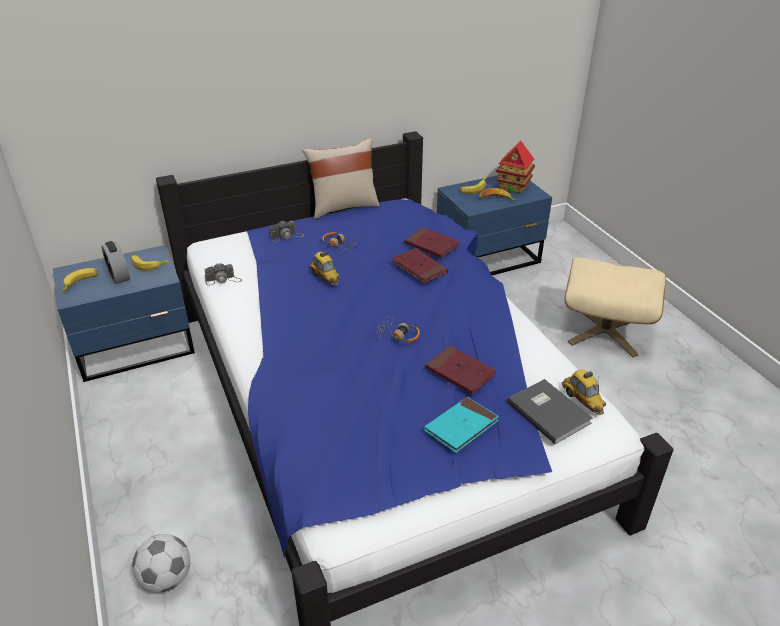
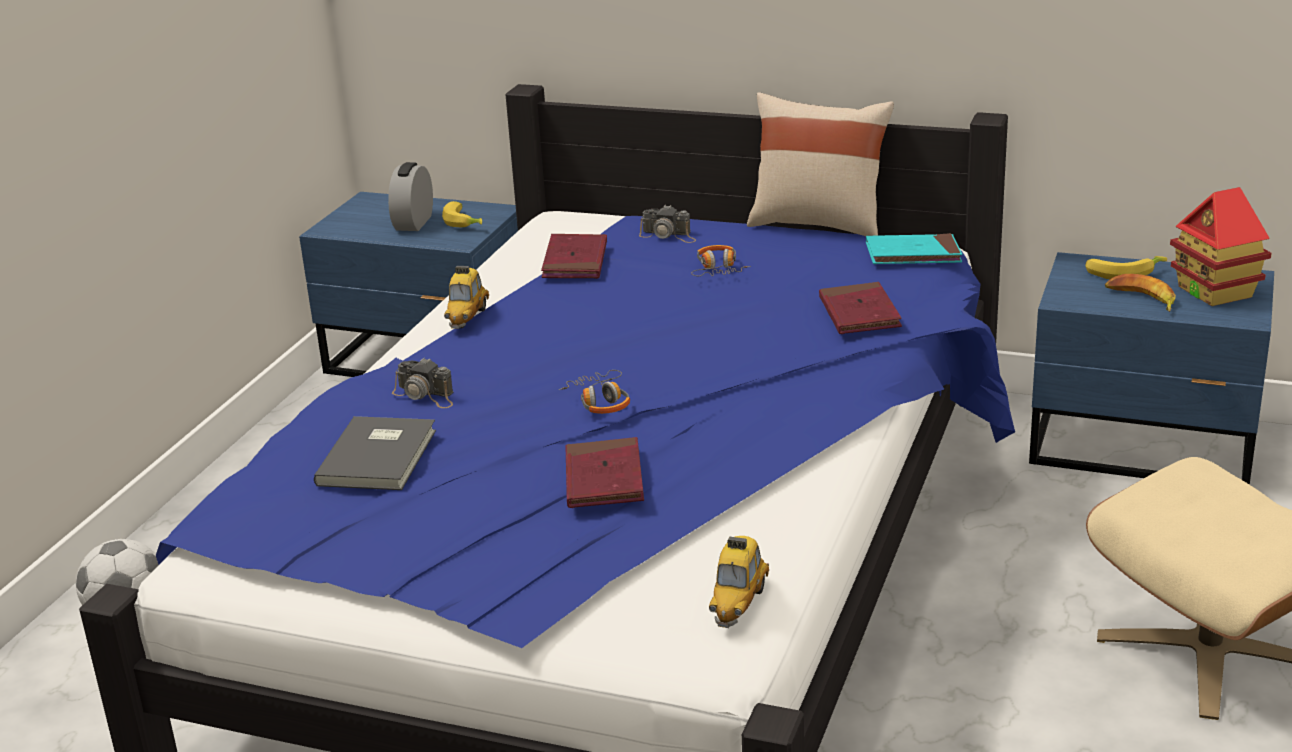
camera: 45 degrees right, 10 degrees down
(81, 284) = (361, 217): banana -> none
(223, 280) = (508, 262): camera -> camera (425, 395)
(325, 277) = (630, 301): toy car -> toy car (467, 317)
(419, 268) = (782, 335): red book -> red book (575, 261)
(461, 427) = (491, 536): turquoise book -> turquoise book (913, 254)
(549, 411) = (648, 583): grey book -> grey book (381, 456)

